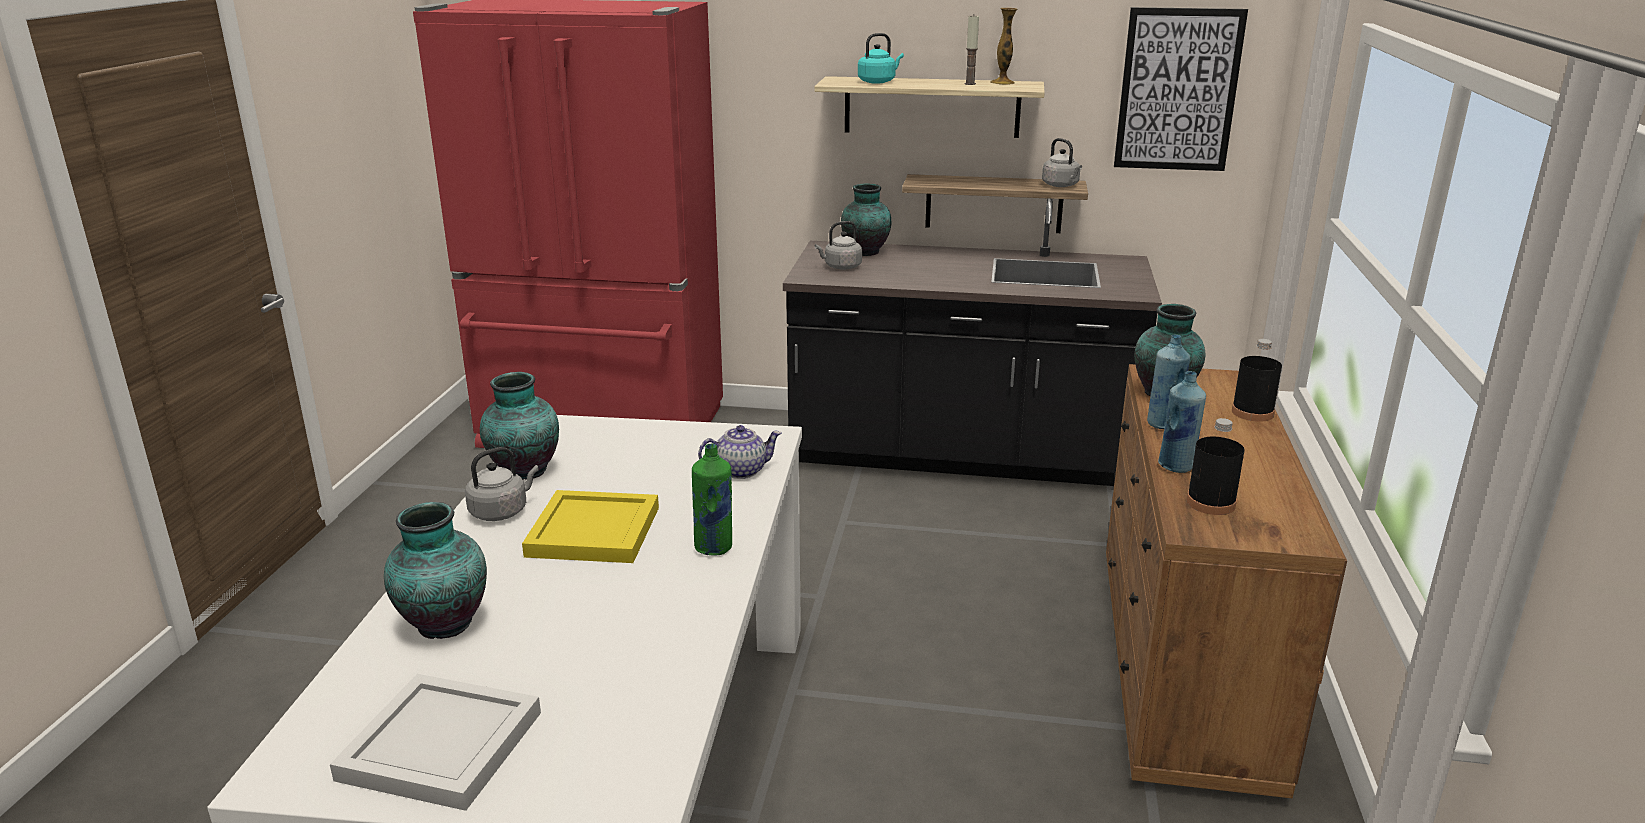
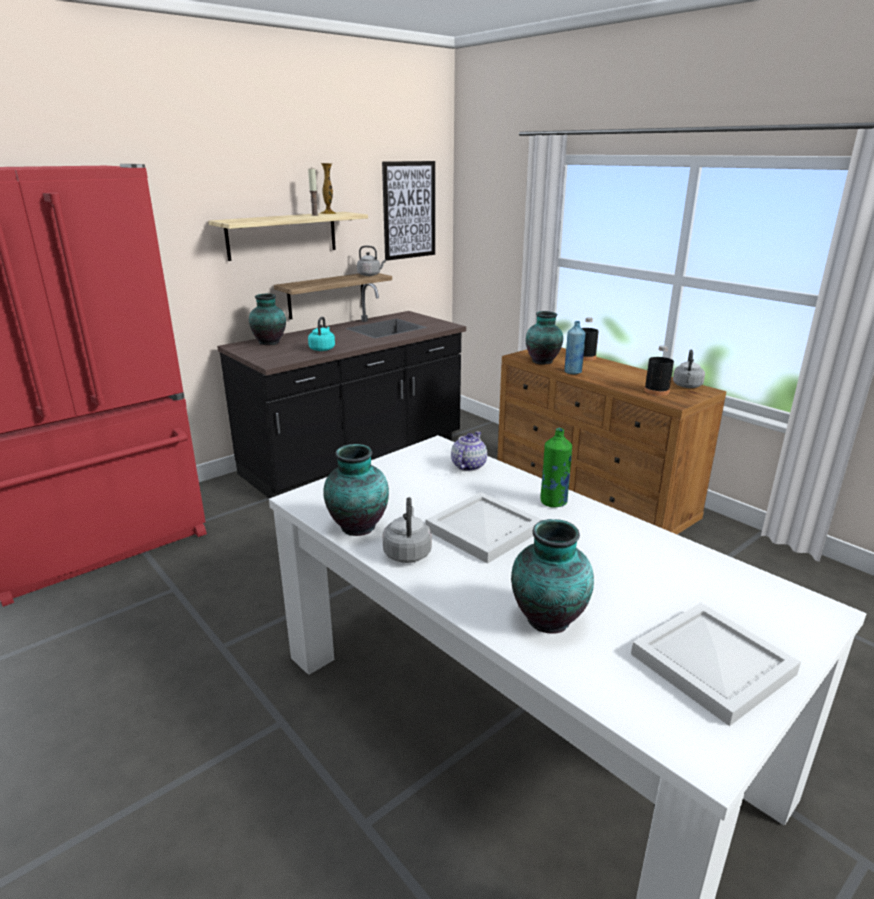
camera: 50 degrees left, 0 degrees up
(596, 531) = (483, 529): yellow tray -> white tray
(841, 267) = (277, 353): grey kettle -> grey kettle (687, 386)
(878, 82) = (259, 219): turquoise kettle -> turquoise kettle (322, 349)
(1176, 466) = (615, 384): blue bottle -> none

